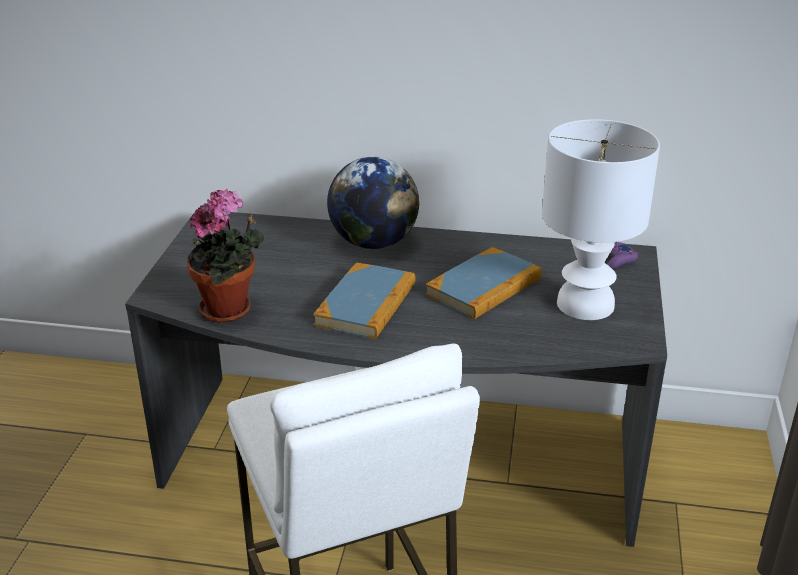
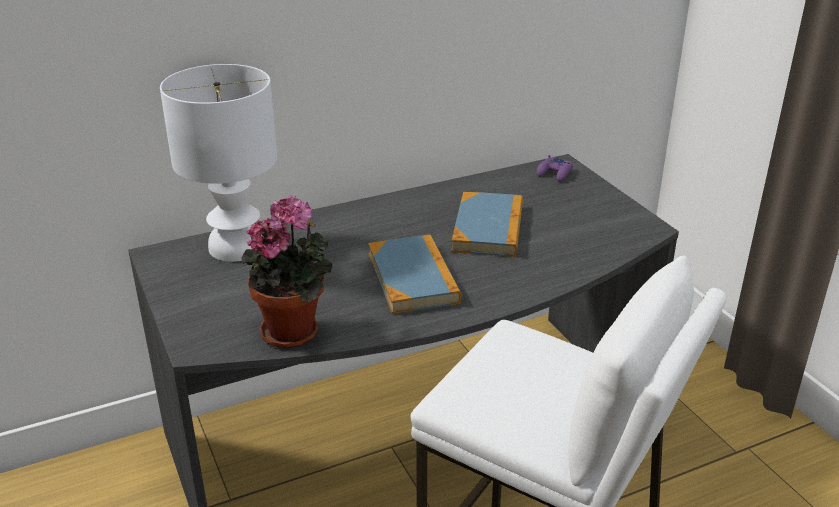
camera: 35 degrees left, 0 degrees up
(373, 243) = (348, 223): globe -> none
(583, 304) = (577, 215): white table lamp -> white table lamp (235, 247)

